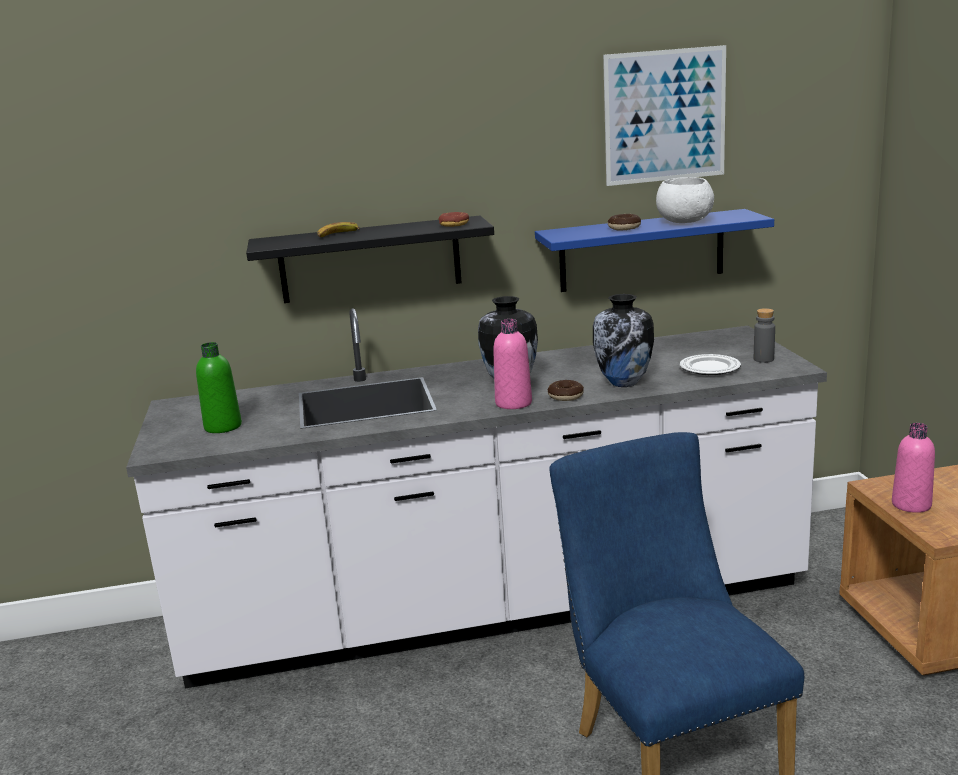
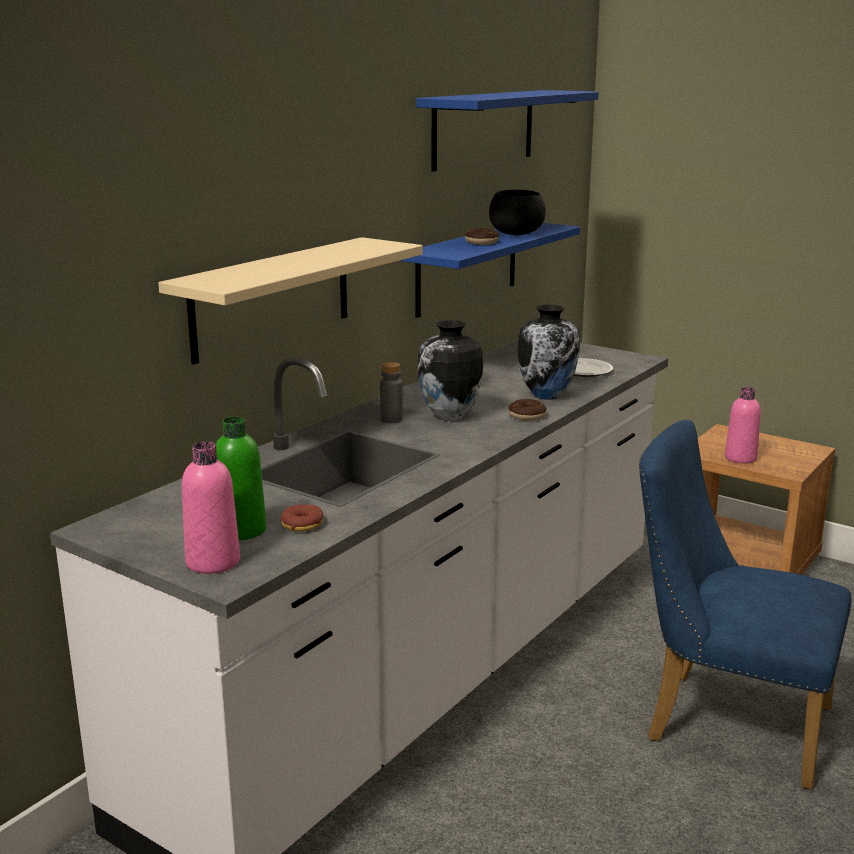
camera: 45 degrees left, 0 degrees up
(337, 234) = (271, 266): banana -> none
(370, 260) = (272, 298): black shelf -> beige shelf
(454, 224) = (374, 246): donut -> donut (302, 525)
(513, 403) = (497, 432): pink bottle -> pink bottle (213, 562)
(665, 116) = (483, 128): picture -> blue shelf
(683, 222) = (516, 234): white bowl -> black bowl
(763, 359) = (605, 357): grey bottle -> grey bottle (391, 419)

